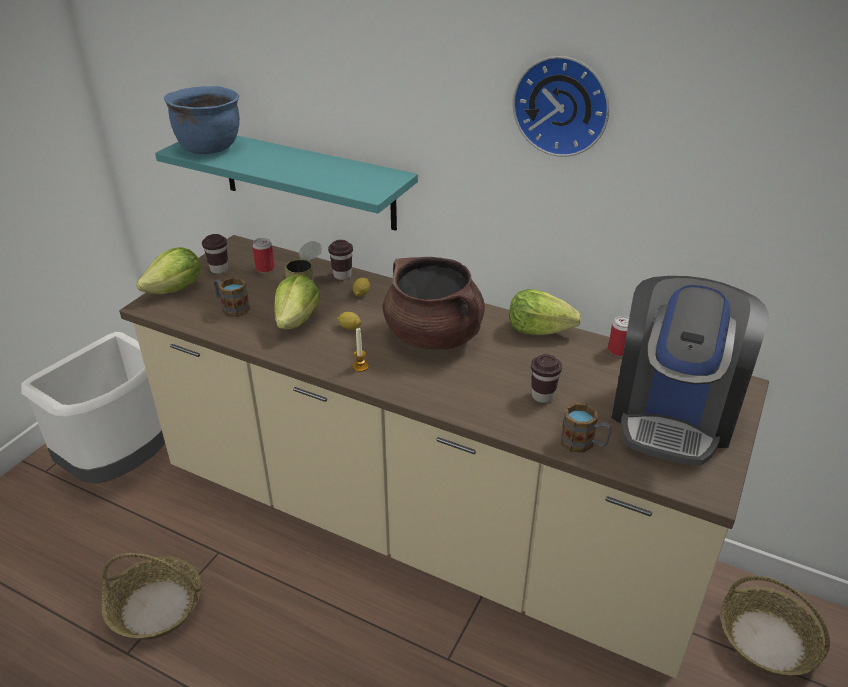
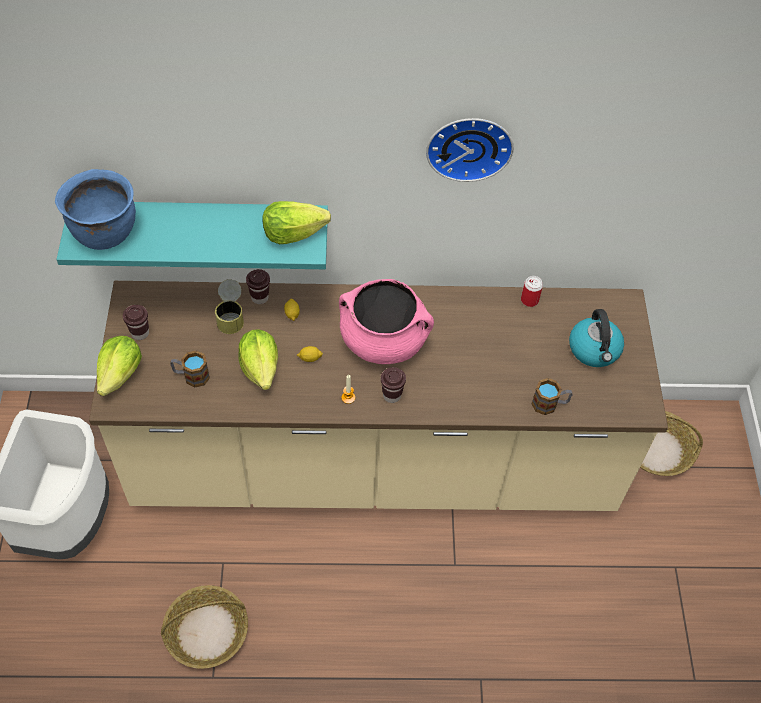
camera: 30 degrees left, 20 degrees up
(265, 268) = (183, 315): can -> none
(434, 336) = (384, 340): brown cooking pot -> pink cooking pot
(538, 330) = (460, 301): lettuce -> lettuce (293, 233)
(542, 396) = (500, 371): brown cup -> brown cup (392, 395)
(673, 413) = (594, 350): coffee machine -> kettle

